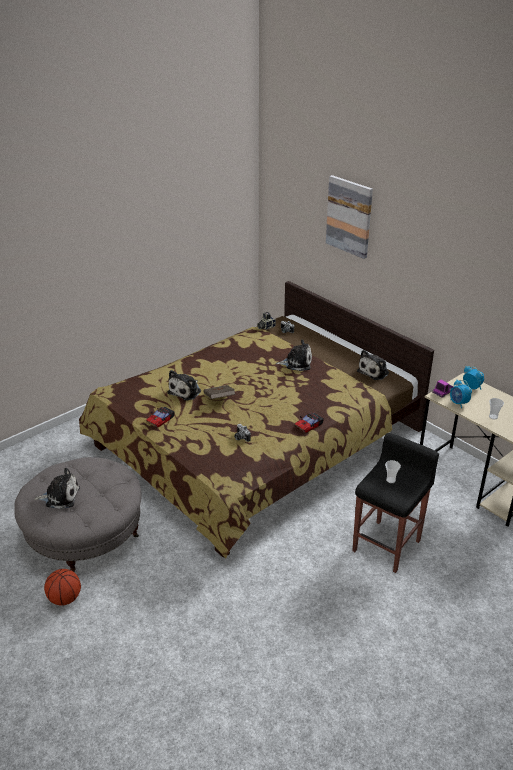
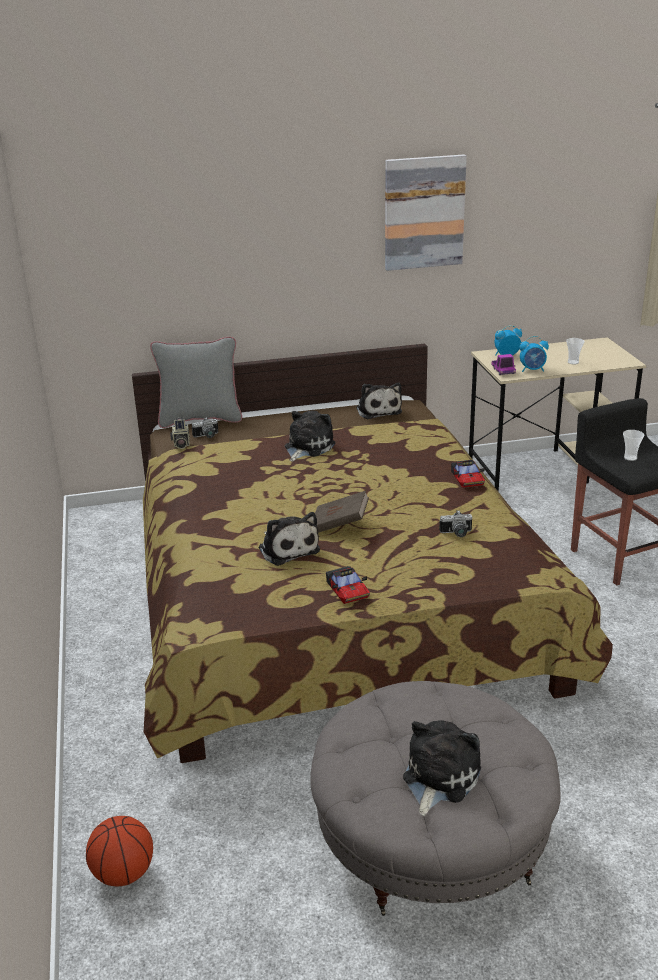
camera: 60 degrees left, 5 degrees down
(65, 599) = (589, 908): basketball -> basketball (124, 873)
(304, 323) = (200, 419): none -> grey pillow
(349, 216) = (241, 214): picture -> picture (424, 212)

